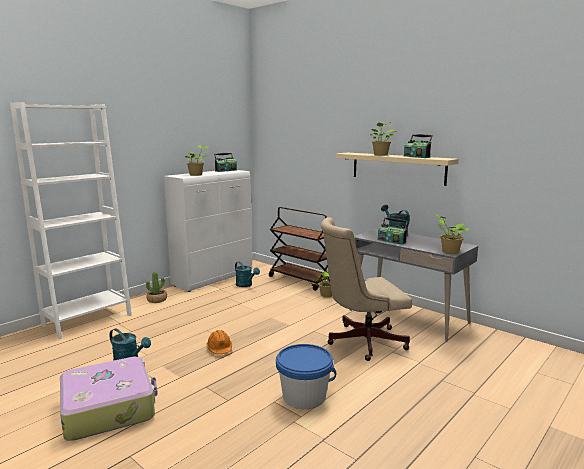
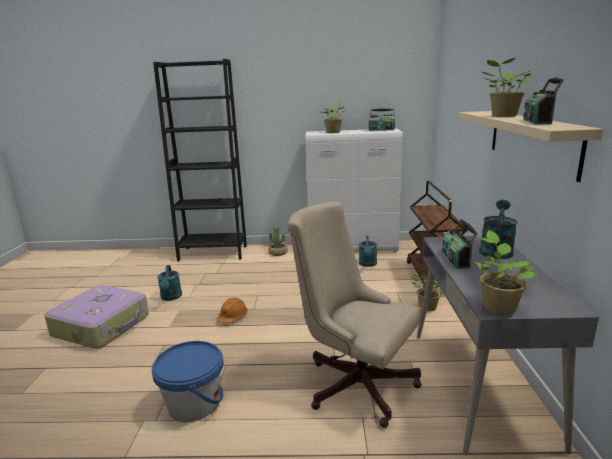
camera: 50 degrees right, 5 degrees up
(87, 320) = (213, 253): white bookcase -> black bookcase

